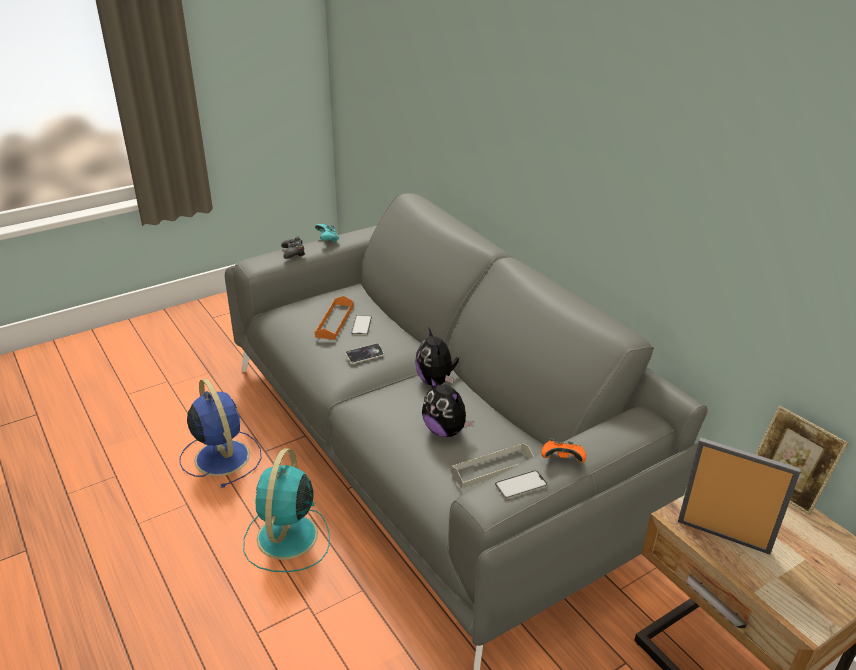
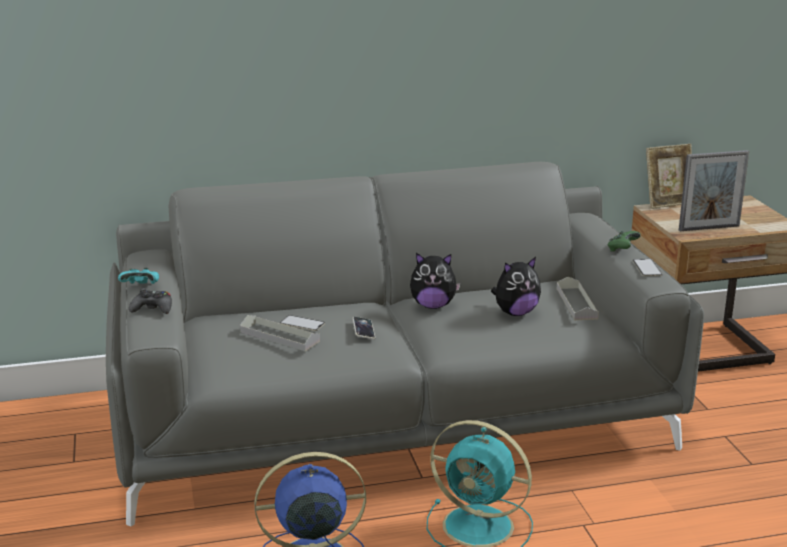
camera: 70 degrees left, 10 degrees down
(334, 321) = (279, 336): orange tray -> grey tray
(562, 459) = (622, 249): orange game controller -> green game controller
(723, 536) = (709, 228): picture frame -> picture frame turned 150 degrees counterclockwise

